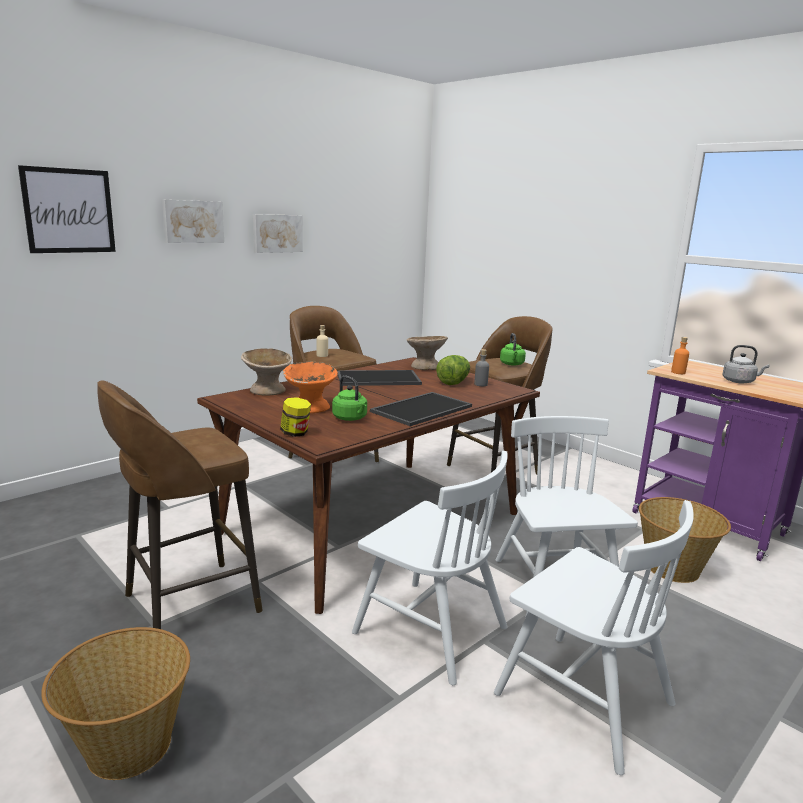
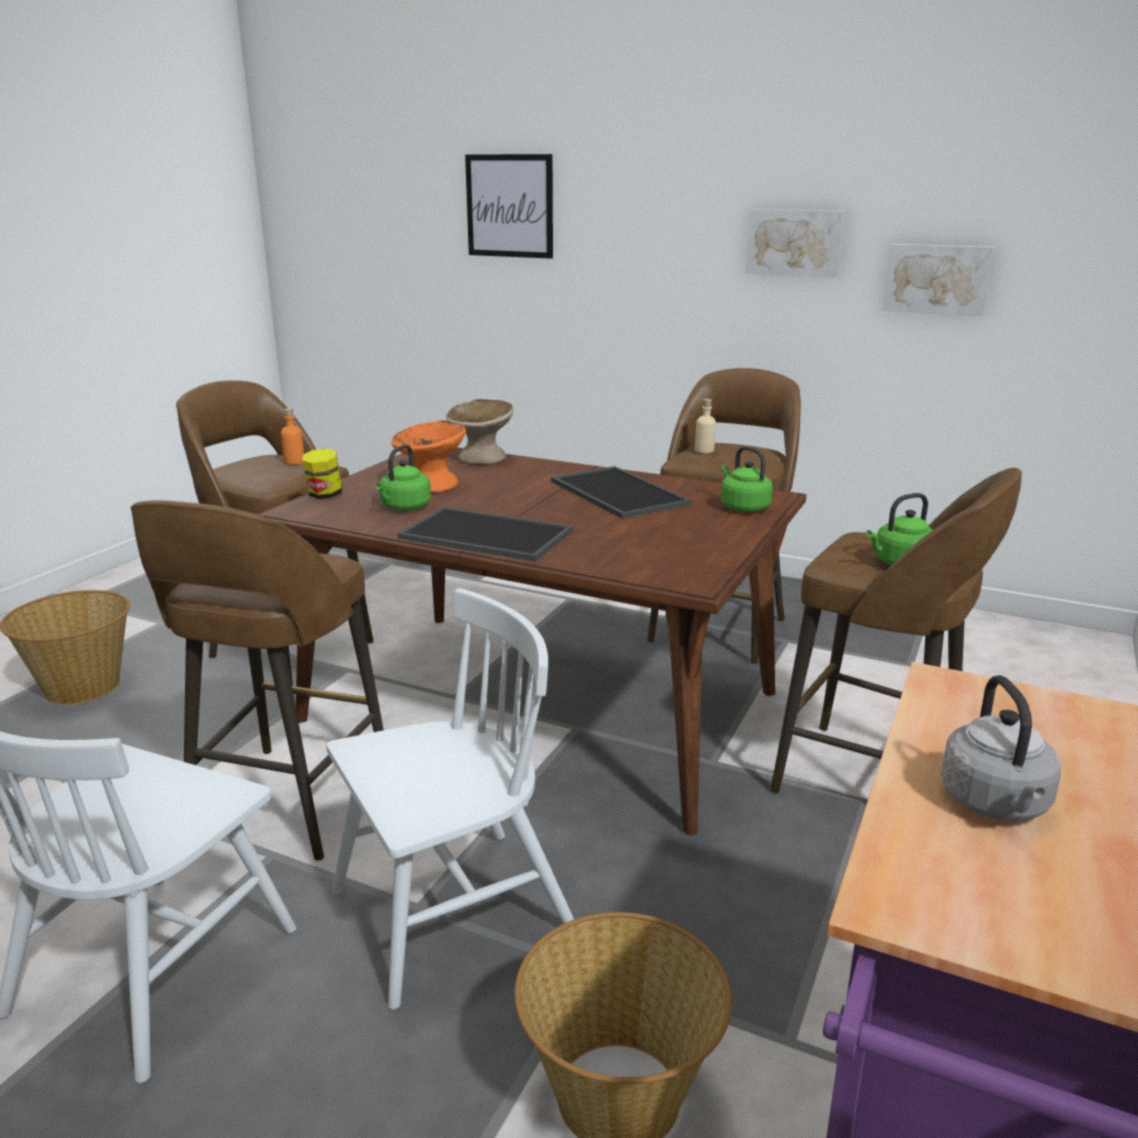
camera: 70 degrees right, 5 degrees up
(193, 221) = (655, 220): picture -> picture (937, 279)
(425, 367) = (743, 507): beige bowl -> green kettle
(430, 629) = (286, 805): white chair -> brown stool
(454, 382) = (670, 535): lettuce -> none
(480, 384) = (686, 553): grey bottle -> none
(678, 372) = (955, 702): orange bottle -> orange bottle (294, 462)

